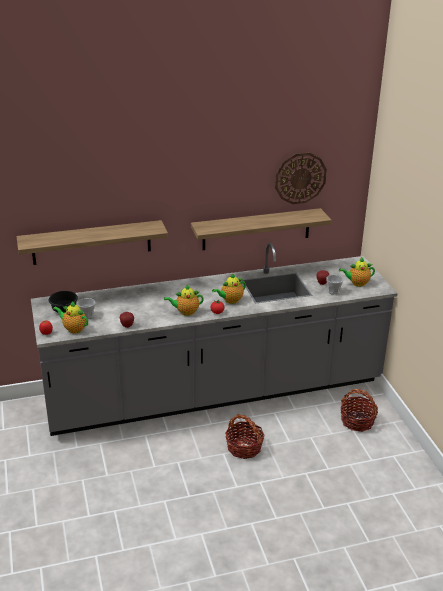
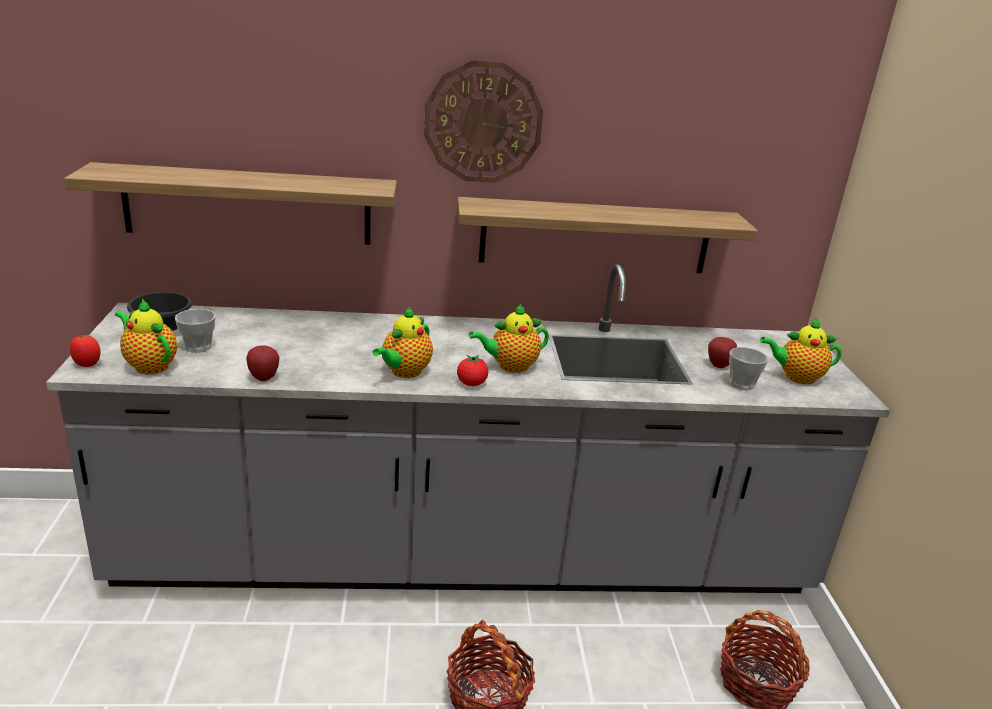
camera: 10 degrees right, 5 degrees down
(185, 312) = (404, 372): teapot -> teapot turned 60 degrees counterclockwise
(300, 178) = (702, 136): wall clock -> wall clock (483, 122)

